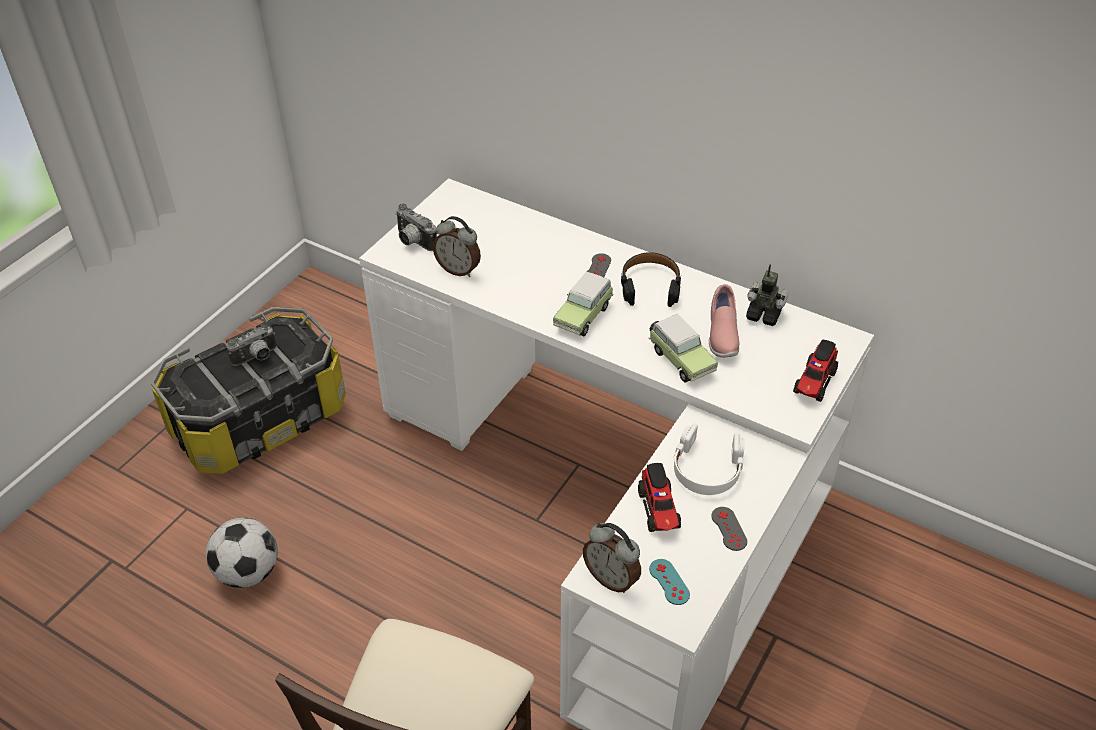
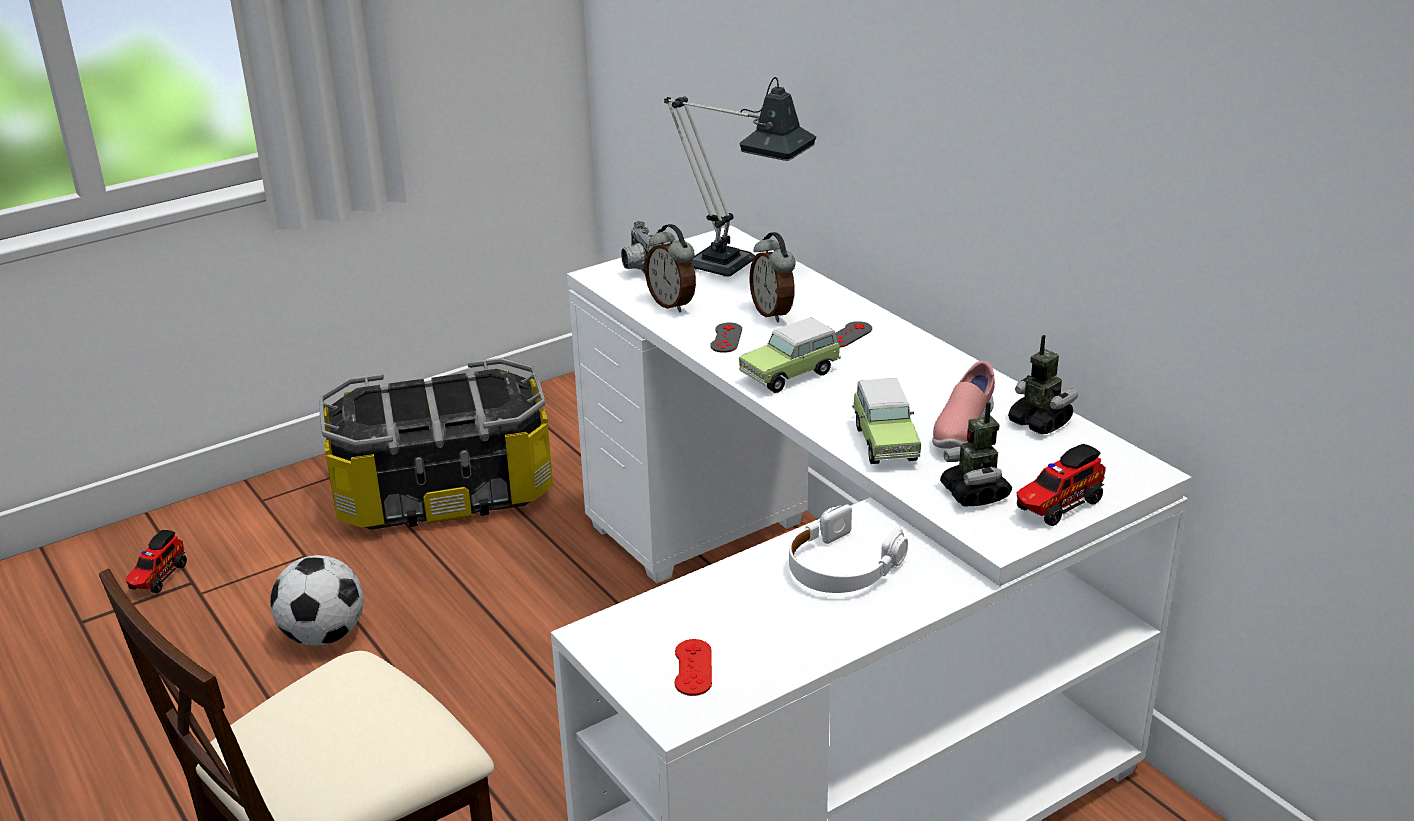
camera: 25 degrees right, 15 degrees down
(257, 358) = (448, 401): camera -> none
(479, 222) = (734, 268): none -> table lamp
(611, 578) = (620, 642): alarm clock -> alarm clock (773, 313)
(650, 286) = (903, 364): black headphones -> none
(659, 511) = (740, 593): toy truck -> toy truck (158, 578)
(669, 582) = (693, 668): turquoise game controller -> red game controller
(729, 529) = (821, 636): grey game controller -> grey game controller (726, 338)
(761, 388) = (975, 494): none -> toy robot

